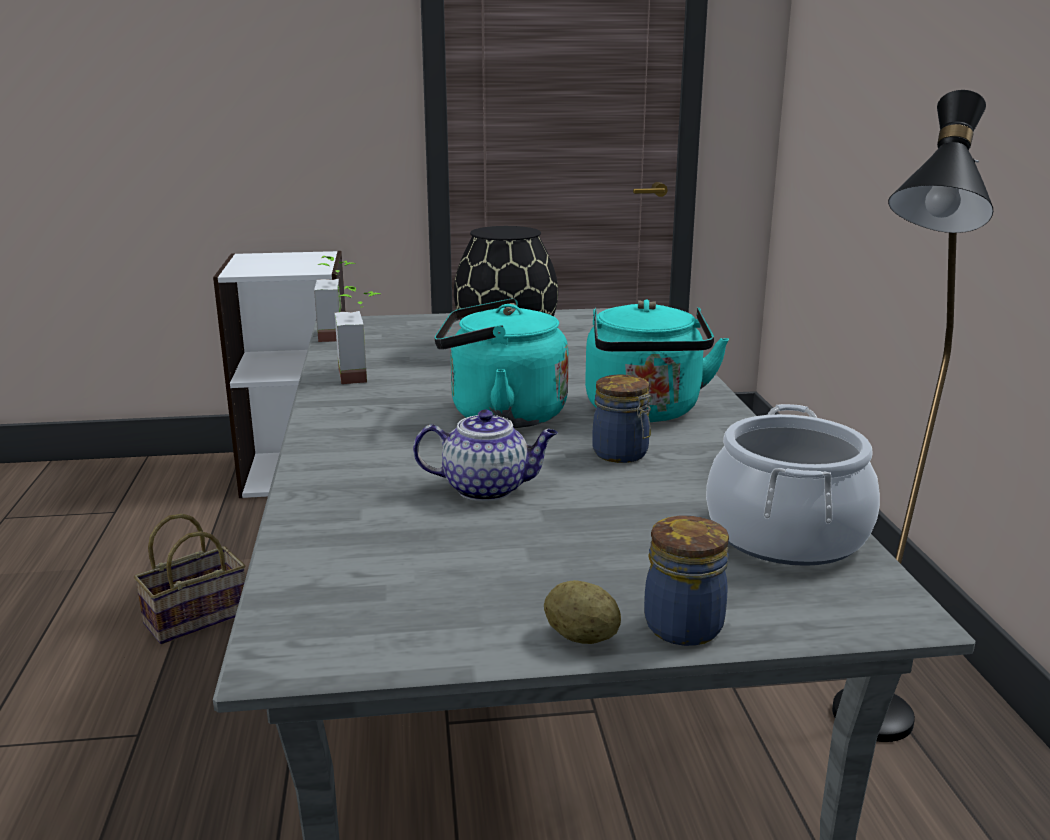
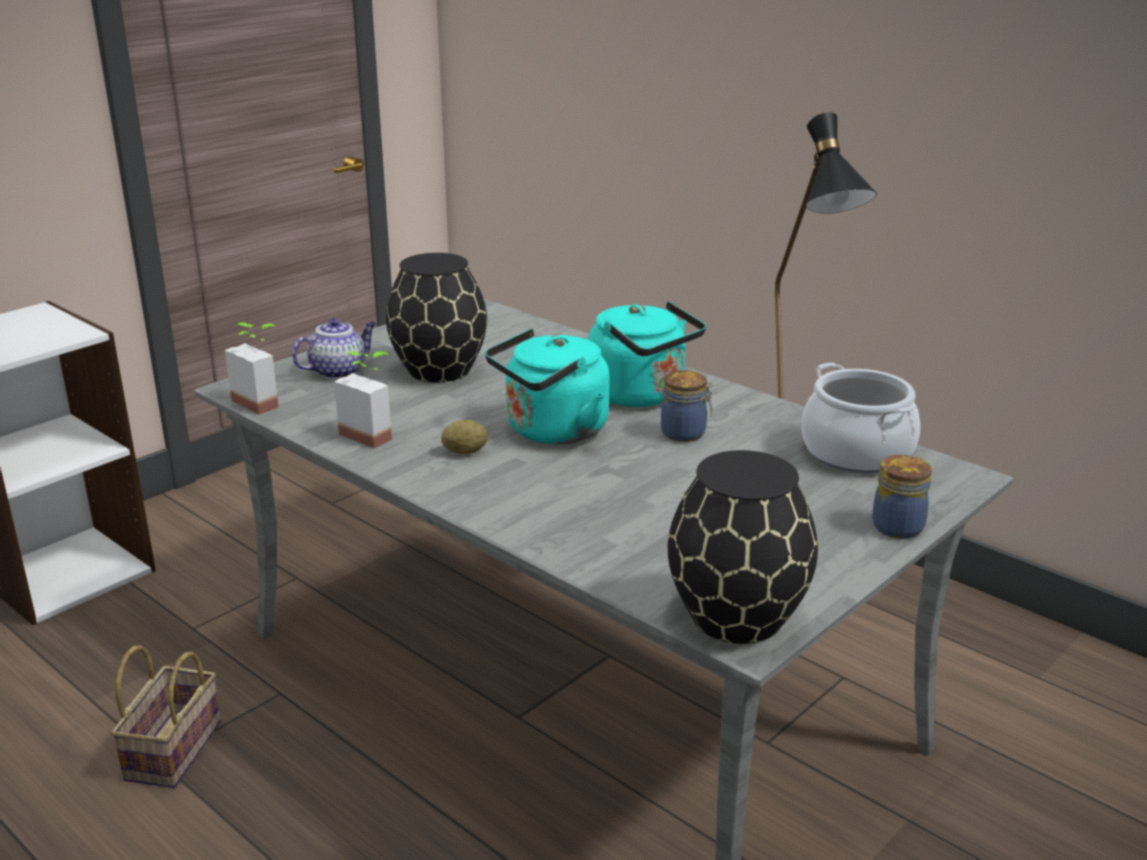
camera: 40 degrees left, 5 degrees up
(317, 631) = (737, 619): none -> black vase
(488, 488) = (653, 490): teapot -> teapot (338, 370)
(581, 637) = (865, 555): potato -> potato (465, 452)

